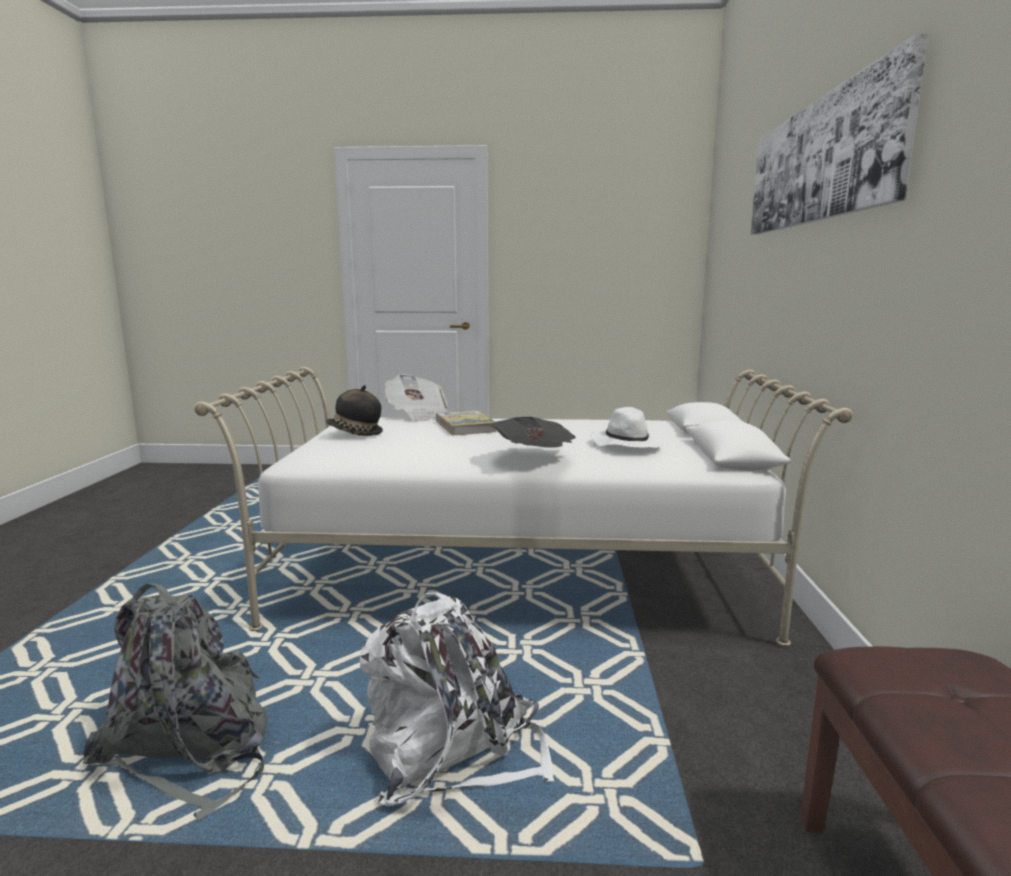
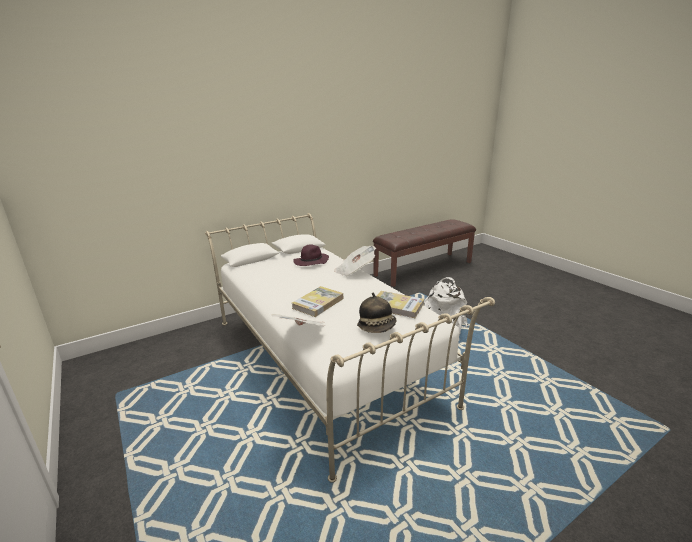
camera: 125 degrees left, 10 degrees up
(192, 748) = (509, 368): grey backpack -> none
(370, 448) = (397, 306): none -> book
(625, 445) = (311, 262): white hat -> purple hat
(819, 162) = (241, 122): picture -> none

